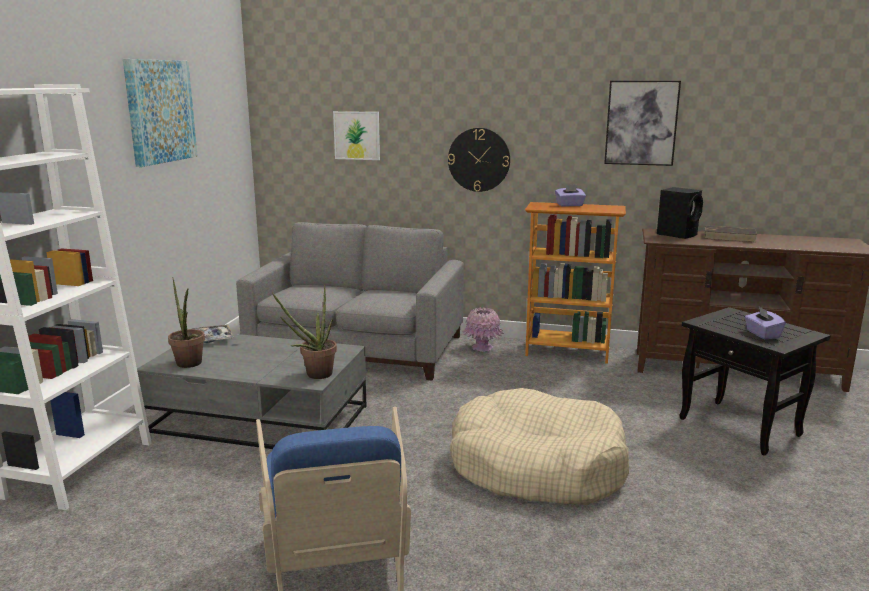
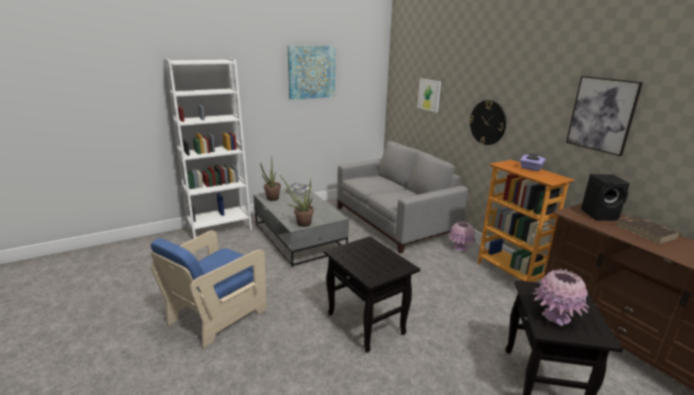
camera: 45 degrees right, 5 degrees up
(537, 466) = (367, 324): beige dog bed -> black side table
(762, 334) = (556, 317): purple tissue box -> pink vase

